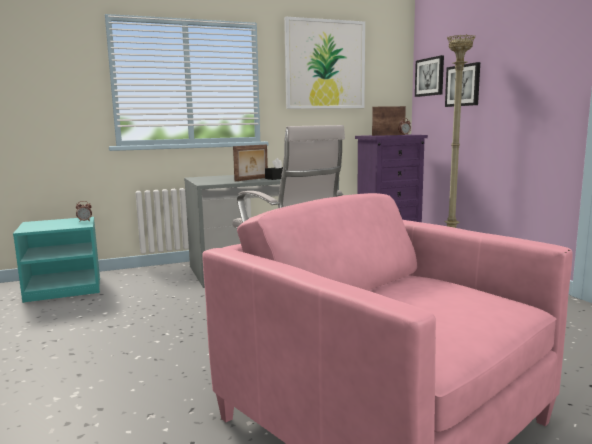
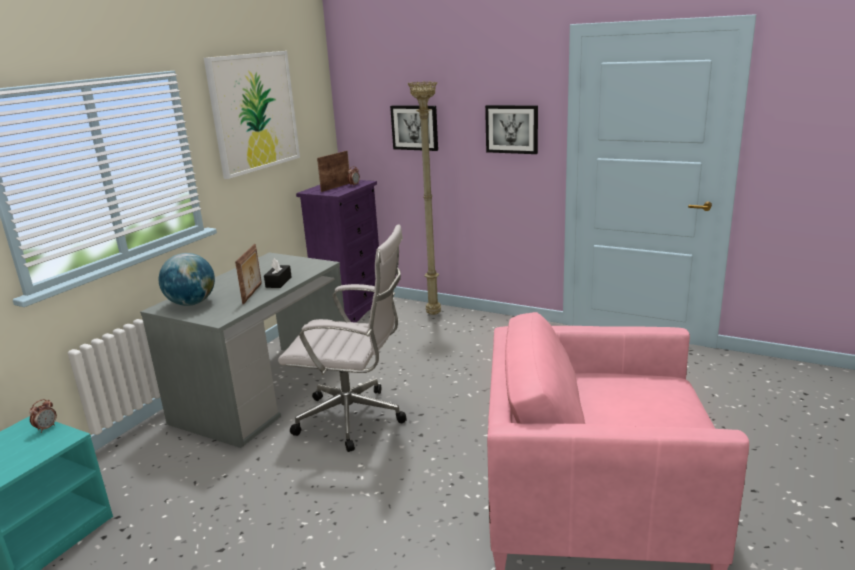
camera: 40 degrees left, 10 degrees up
(213, 178) = (192, 303): none -> globe
(430, 77) = (363, 112): picture -> picture (512, 129)

